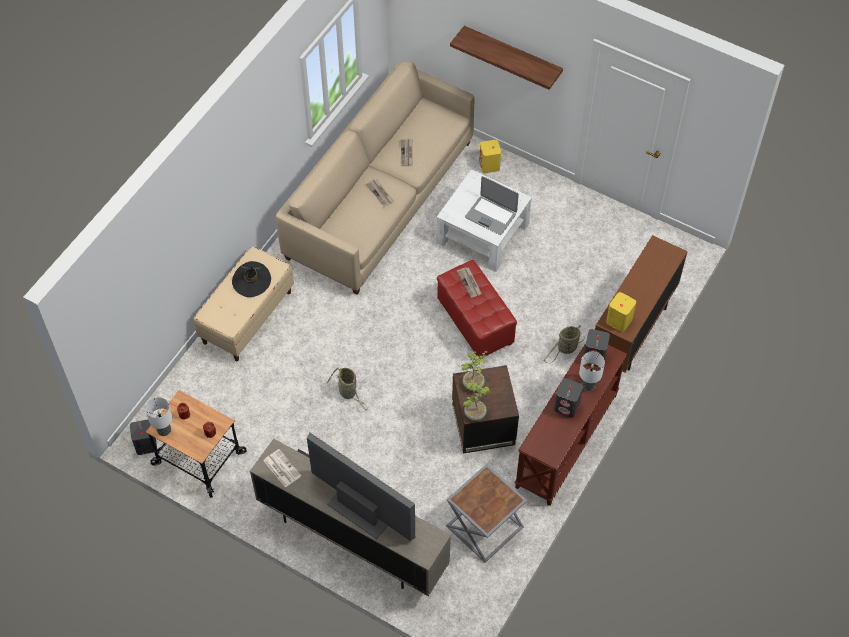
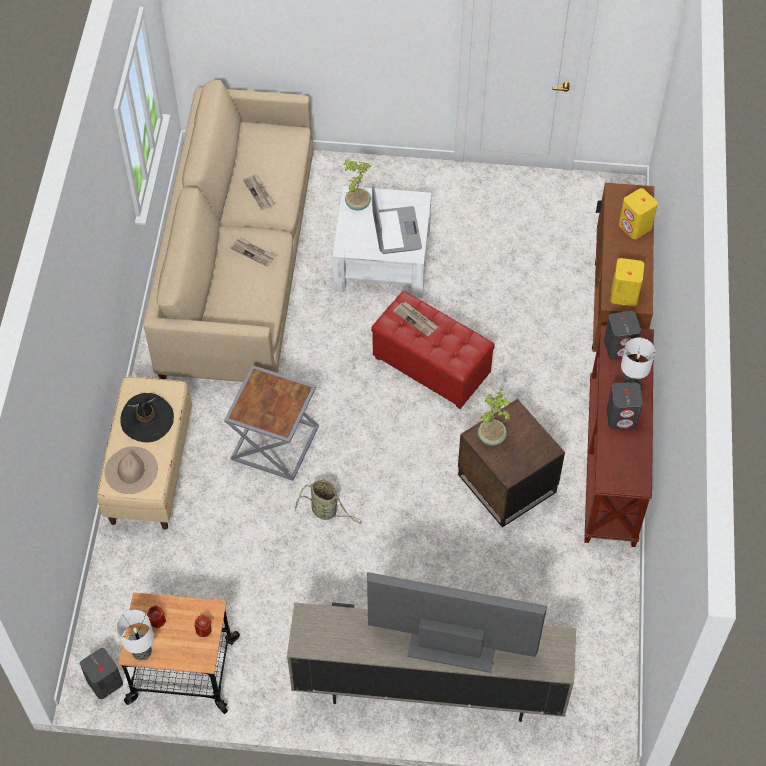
camera: 25 degrees left, 0 degrees up
(223, 310) = (131, 470): none -> beige hat
(281, 468) = (325, 635): newspaper -> none
(474, 413) = (512, 471): potted plant -> potted plant (357, 204)
(484, 528) = (576, 605): grey side table -> grey side table (275, 444)
(489, 165) = (347, 178): yellow speaker -> yellow speaker (635, 227)
(491, 215) = (396, 231): laptop -> laptop turned 105 degrees counterclockwise
(512, 55) = (353, 24): shelf -> none
(566, 349) = (552, 356): basket -> none

